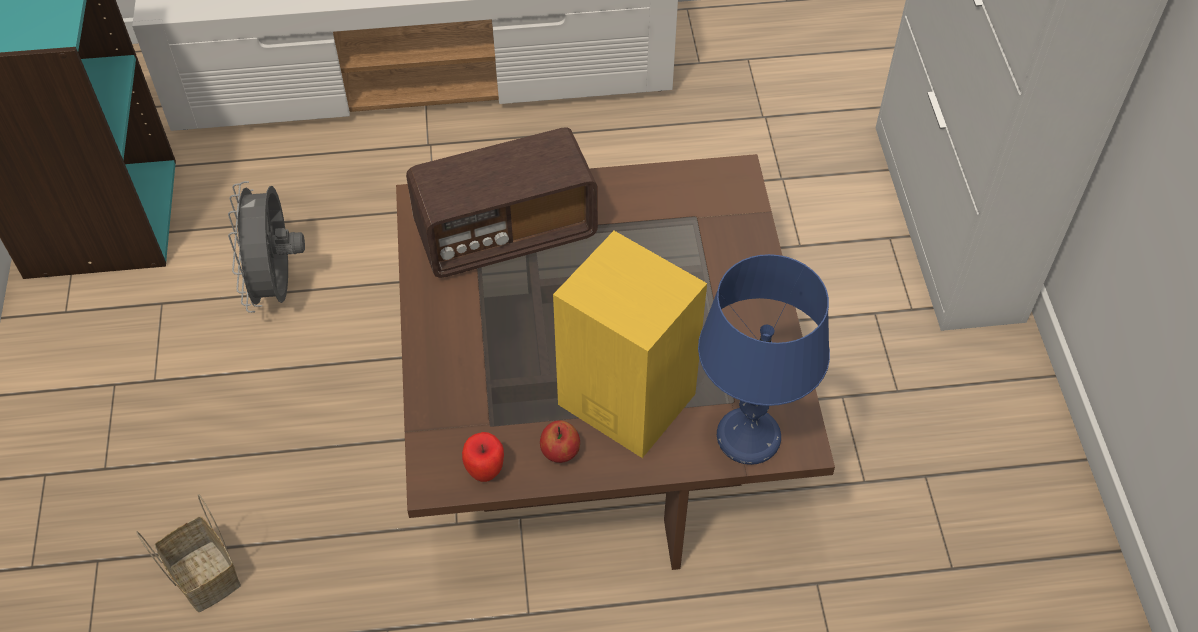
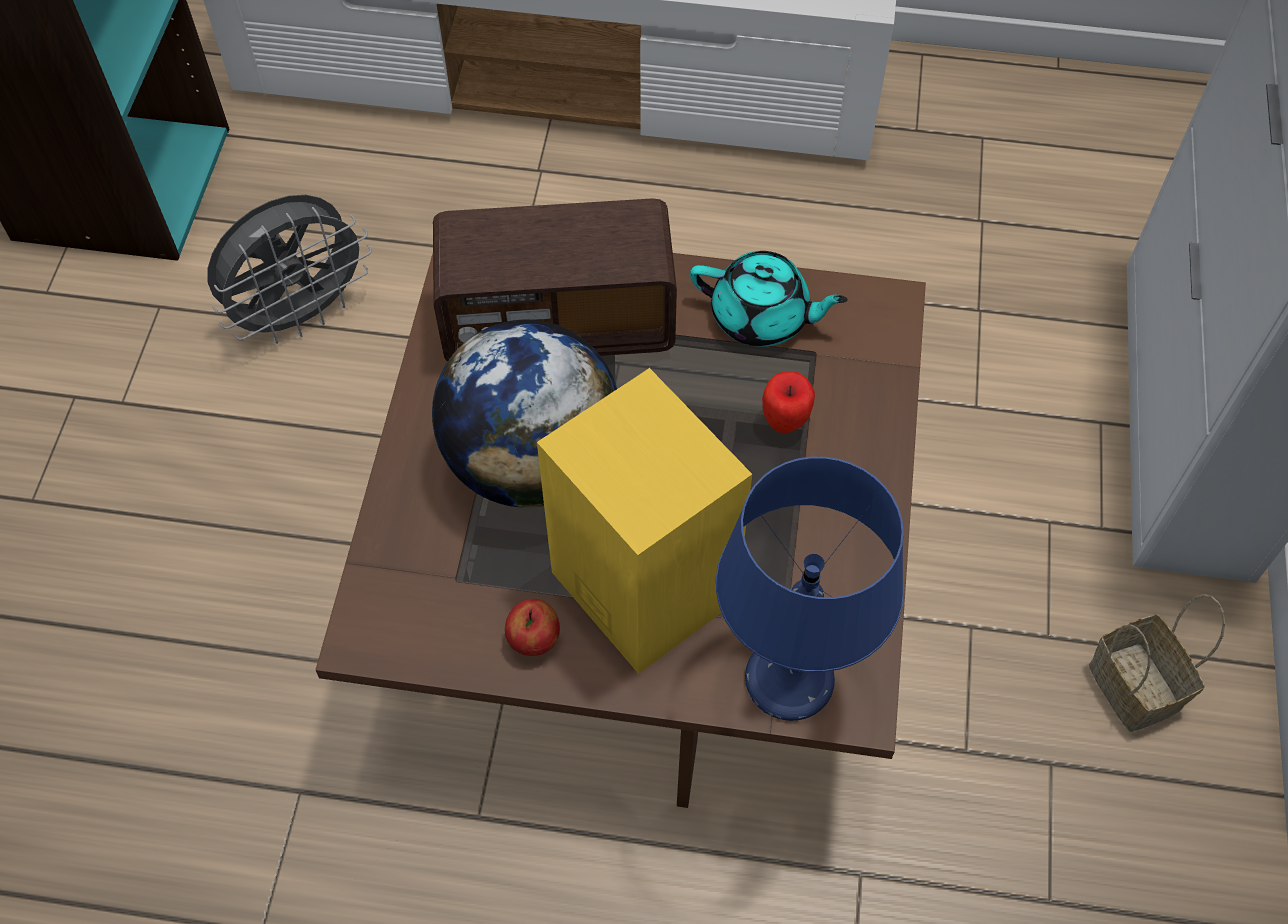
camera: 15 degrees right, 5 degrees up
(202, 575) = (103, 664): basket -> basket (1131, 685)
(277, 286) = (301, 314): grey fan -> grey fan turned 135 degrees counterclockwise
(485, 472) = (429, 642): apple -> apple (785, 422)
(519, 332) = (533, 461): none -> globe
(651, 201) = (762, 317): none -> turquoise teapot

